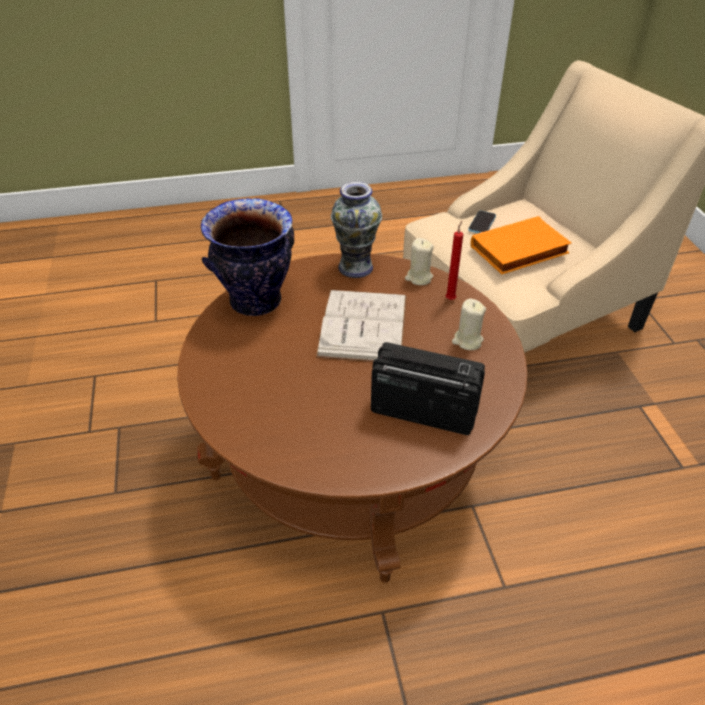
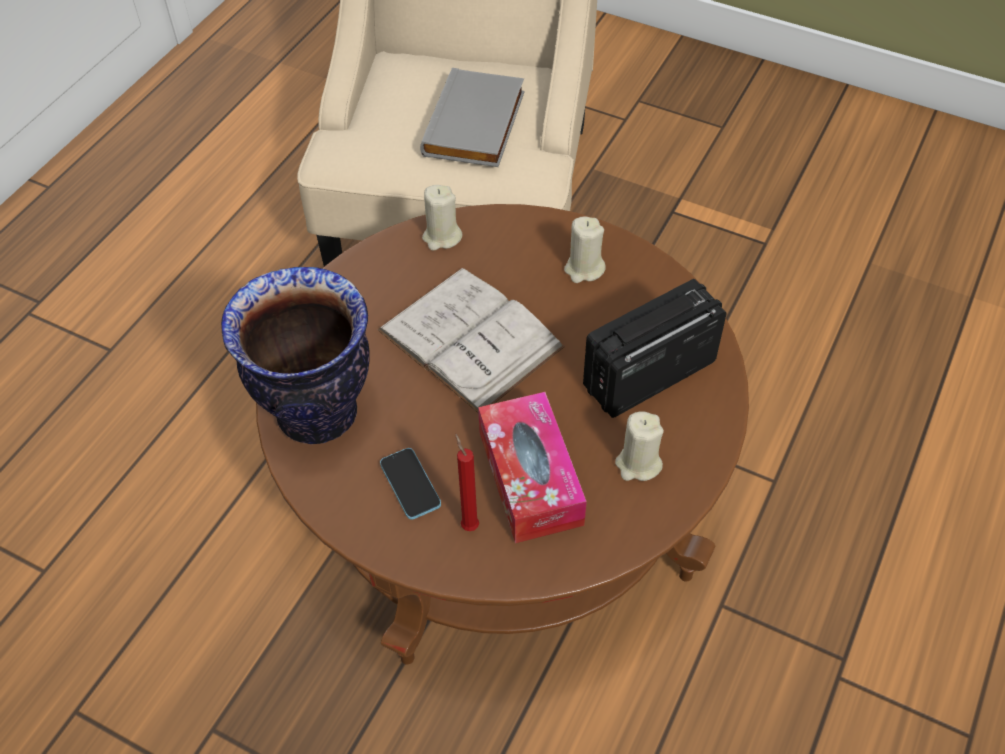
camera: 50 degrees left, 10 degrees up
(294, 401) = (530, 478): none -> tissue box
(351, 442) = (638, 464): none -> beige candle
(355, 267) = (358, 279): vase -> none
(450, 298) = (505, 235): red candle -> red candle (468, 524)
(482, 223) = (393, 118): phone -> phone (410, 484)
(520, 251) = (477, 125): orange book -> grey book

